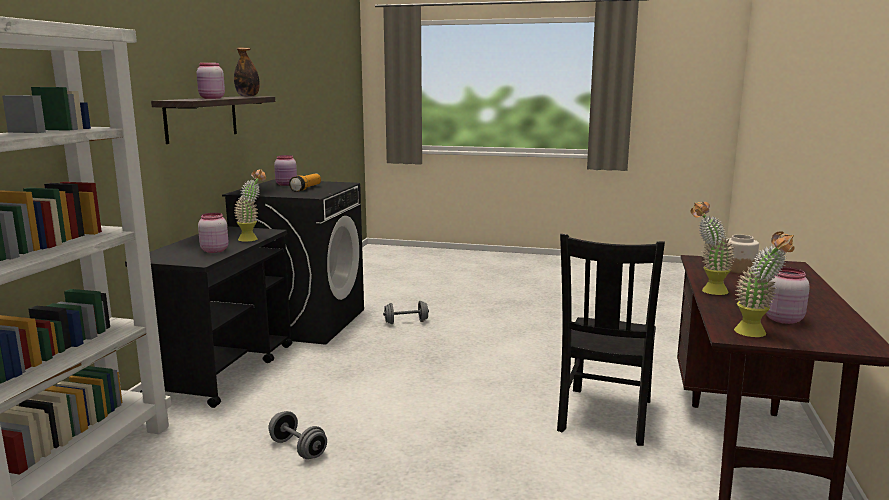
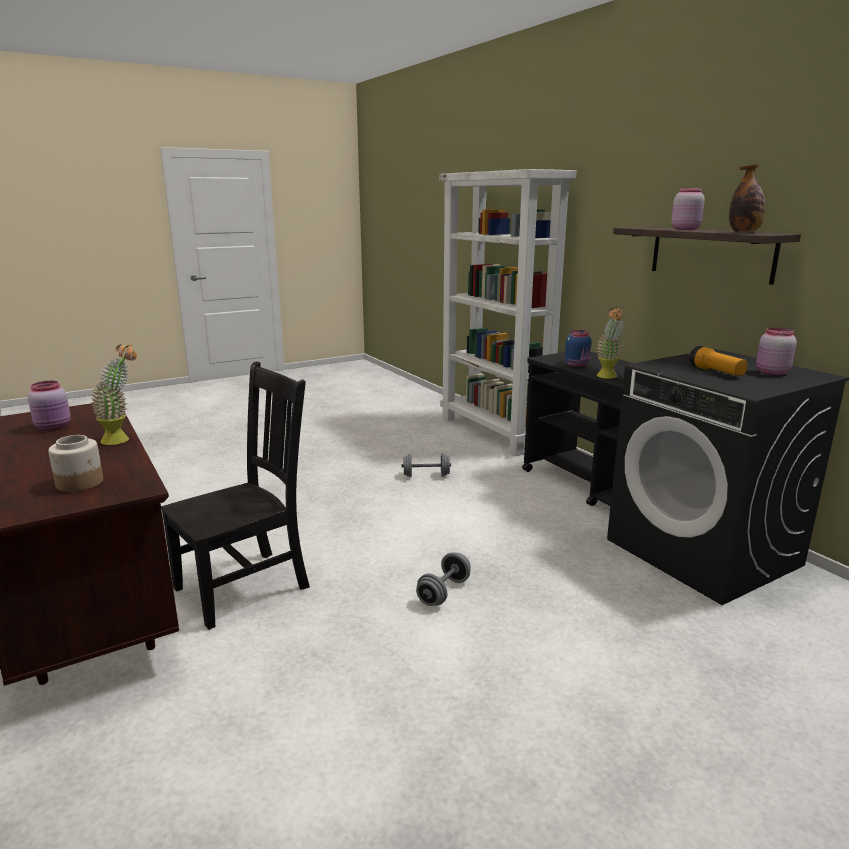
camera: 135 degrees right, 5 degrees up
(214, 250) = (577, 364): pink jar -> blue jar
(406, 322) = (632, 612): grey dumbbell -> grey dumbbell (444, 592)
(604, 417) = (246, 586): black chair -> black chair turned 75 degrees clockwise
(756, 334) = (82, 410): potted plant -> none

